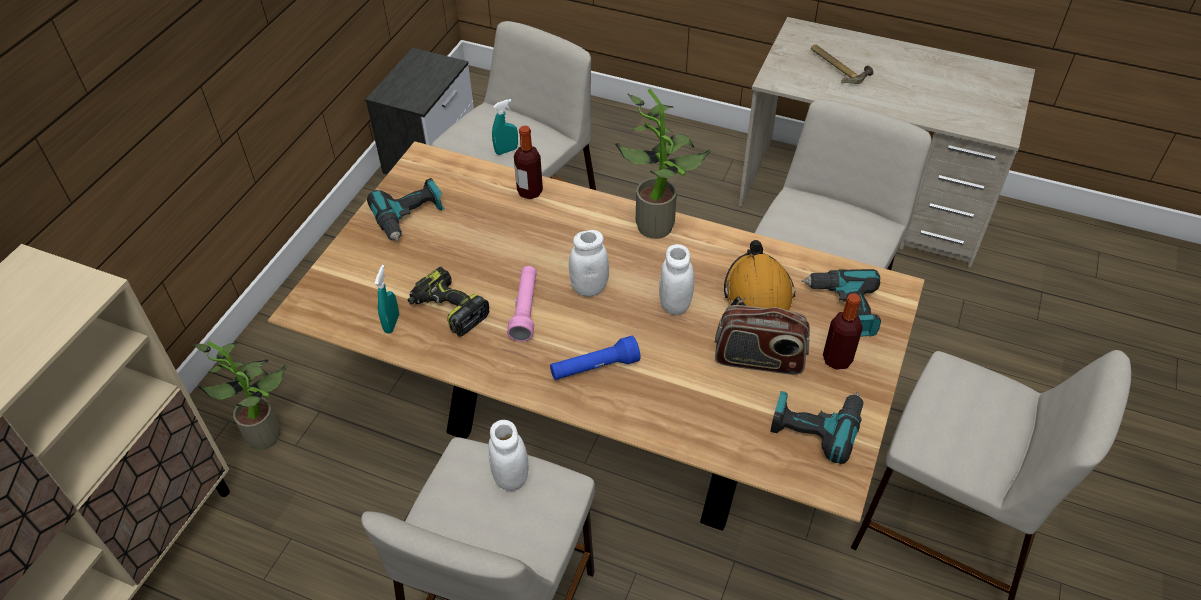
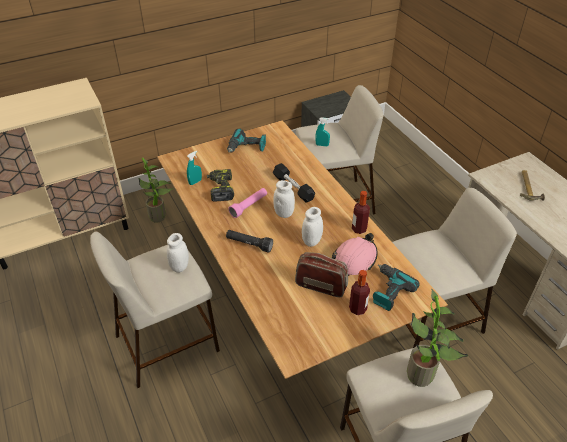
camera: 40 degrees right, 5 degrees down
(530, 191) = (305, 163): bottle -> bottle (359, 229)
(557, 240) = (293, 188): none -> black dumbbell
(594, 368) = (249, 244): blue flashlight -> black flashlight
(659, 223) = (345, 206): potted plant -> potted plant (424, 375)
(758, 293) = (355, 259): orange hard hat -> pink hard hat
(759, 360) = (321, 285): radio -> radio turned 150 degrees clockwise
(815, 425) = (313, 327): power drill -> none

